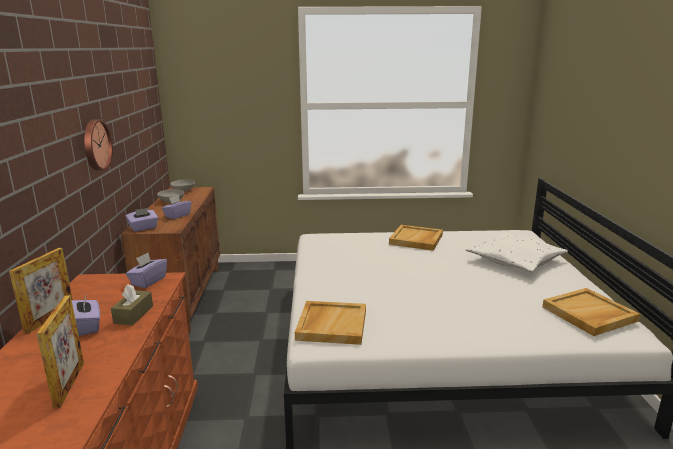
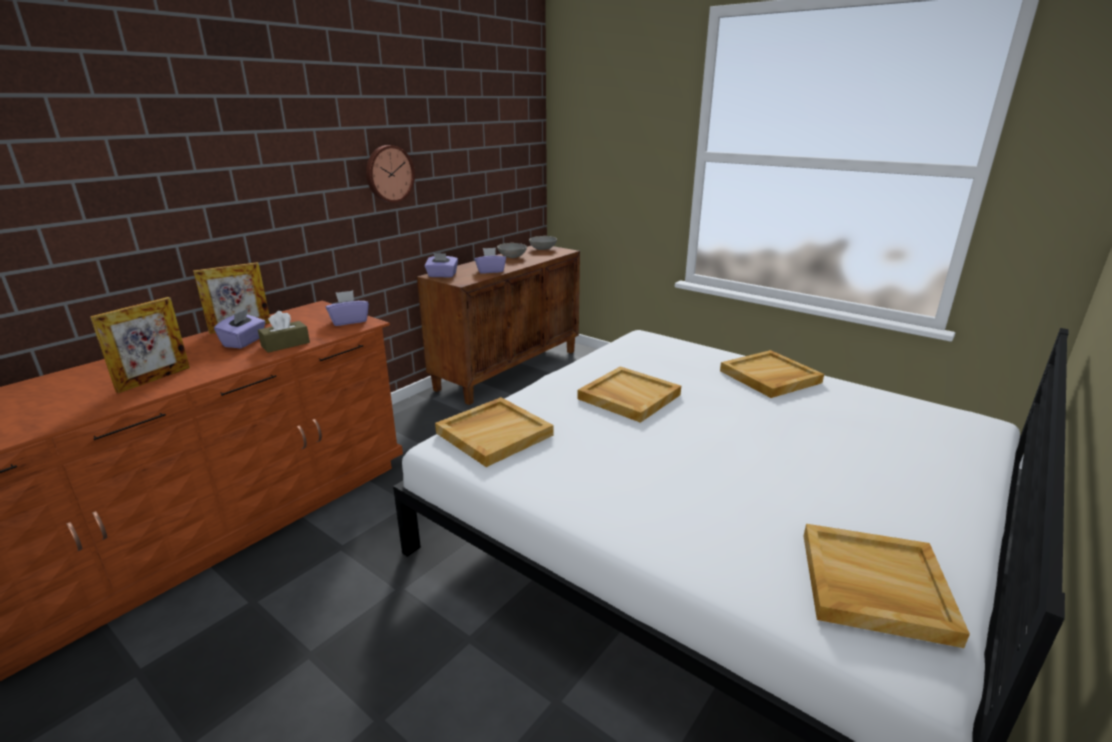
camera: 40 degrees right, 5 degrees up
(367, 275) = (628, 397): none -> beige tray
(515, 260) = (887, 456): white pillow -> none

